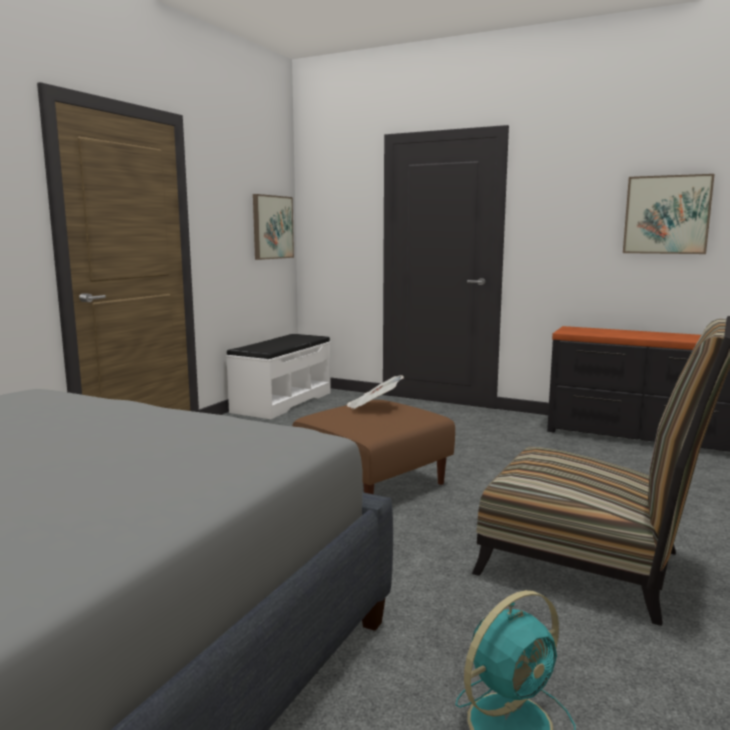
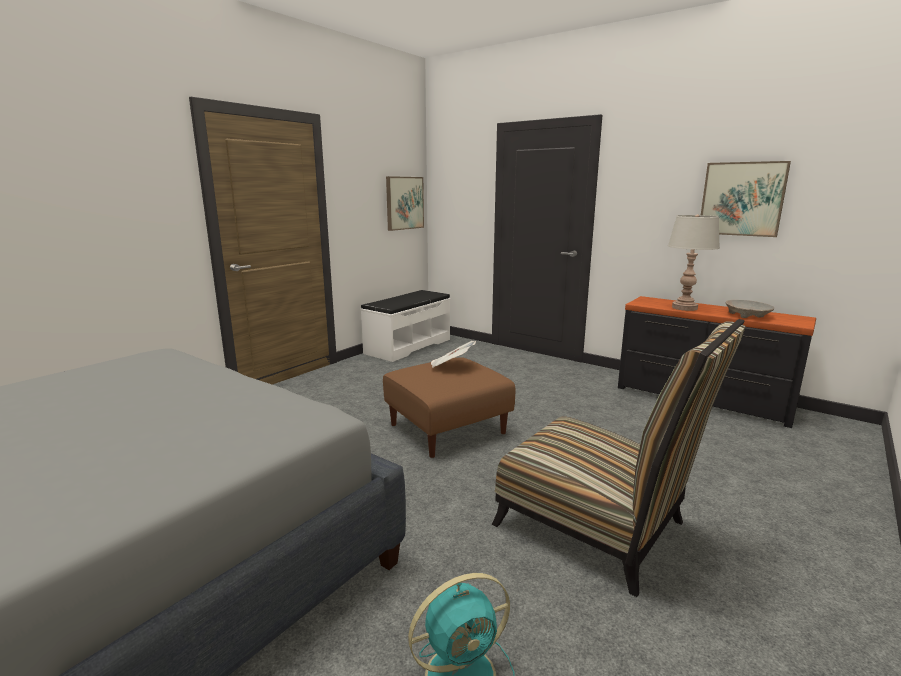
camera: 10 degrees right, 5 degrees up
(617, 334) = (684, 308): none -> grey table lamp
(685, 338) = (747, 315): none -> beige bowl

